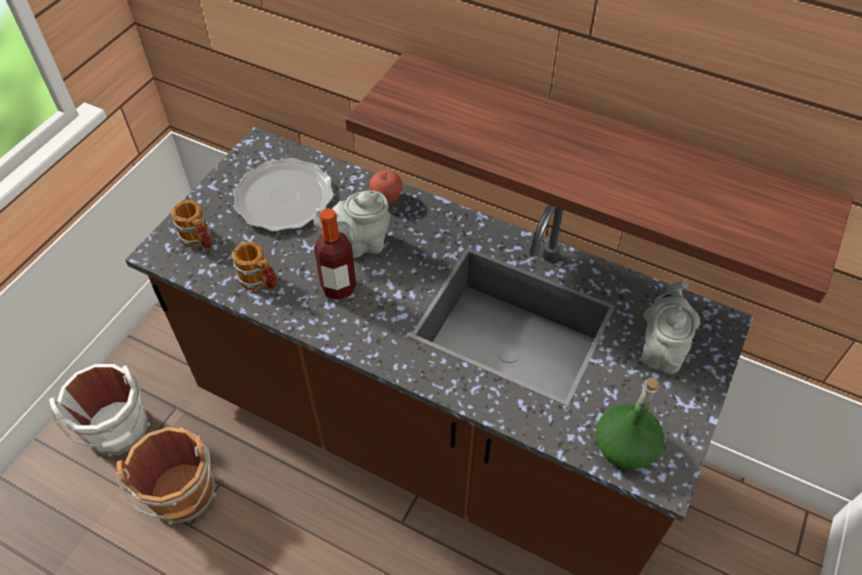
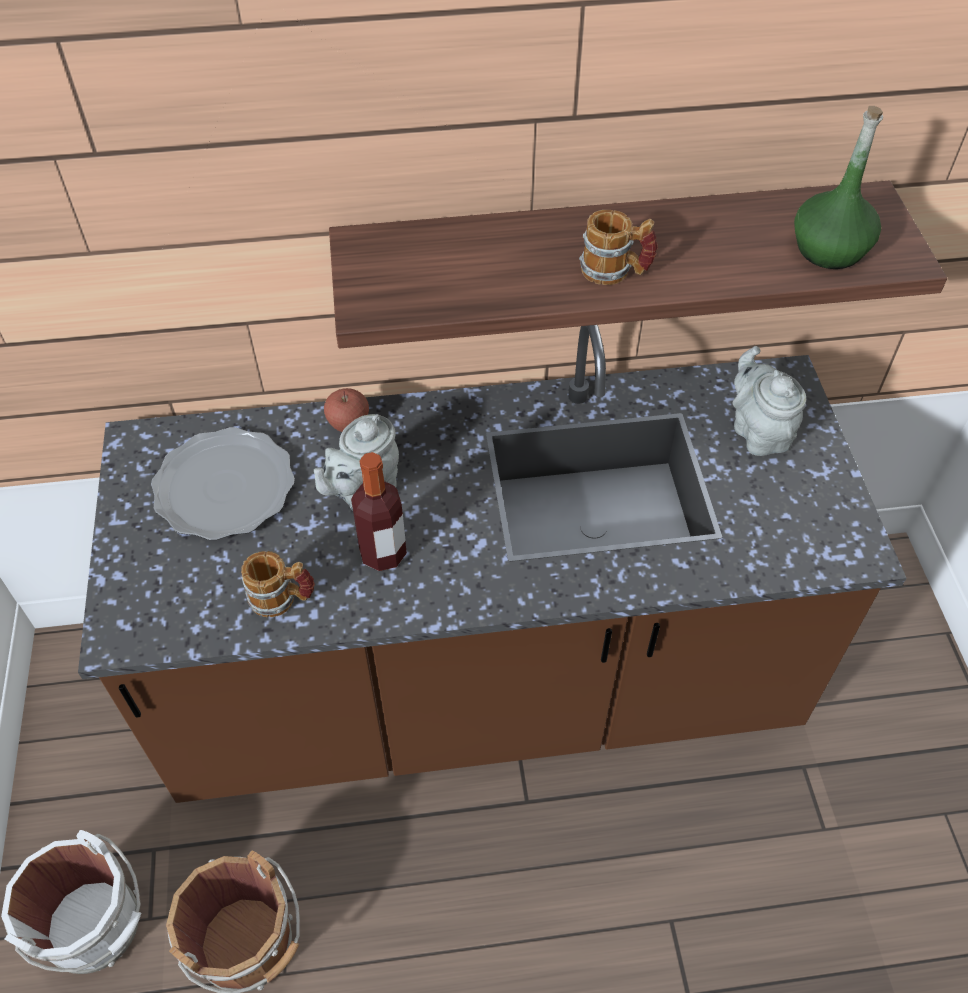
camera: 35 degrees left, 0 degrees up
(199, 240) = (159, 593): mug -> mug (615, 271)
(625, 446) = (805, 545): green bottle -> green bottle (829, 249)

